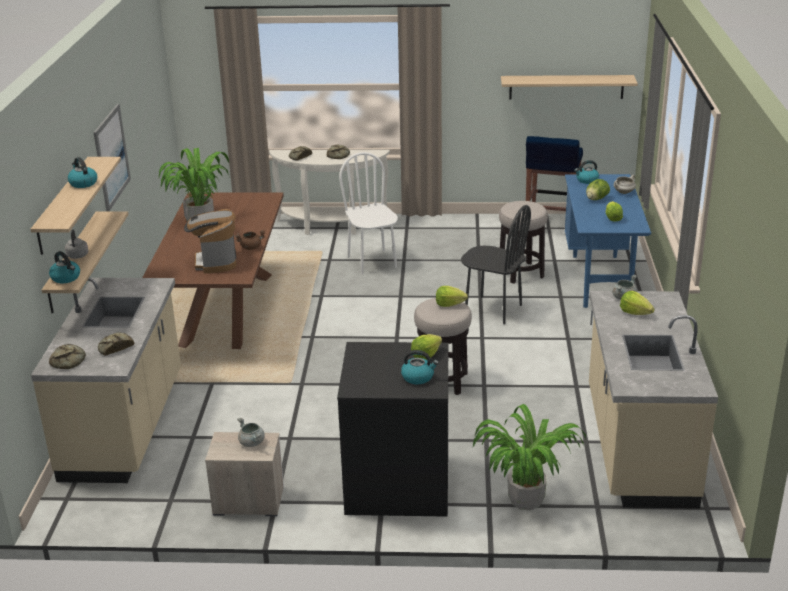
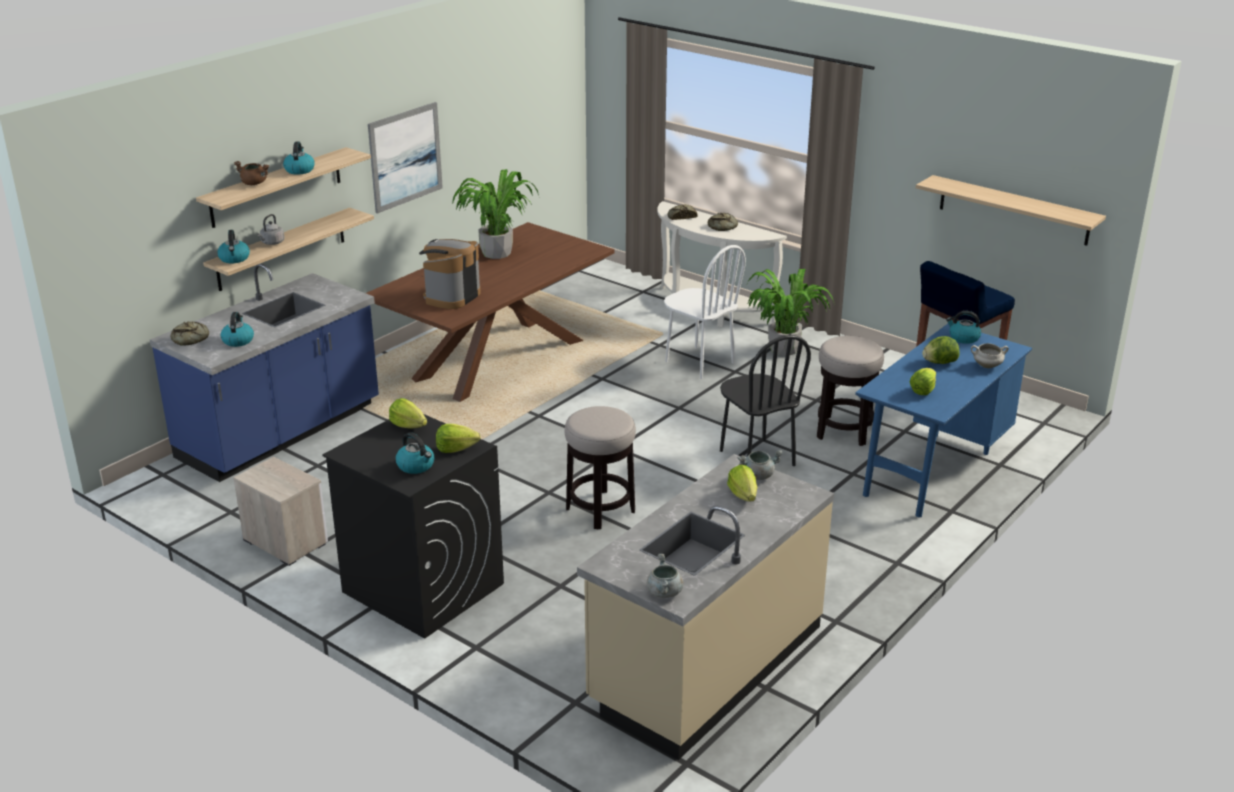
camera: 35 degrees right, 0 degrees up
(115, 347) = (238, 340): bread -> kettle
(125, 425) = (281, 432): beige counter -> blue counter
(251, 247) = (502, 294): brown cooking pot -> brown cooking pot (254, 183)
(252, 443) = (287, 479): grey cooking pot -> grey cooking pot (664, 592)
(372, 262) = (699, 362): white chair -> white chair turned 120 degrees clockwise
(449, 304) = (611, 418): lettuce -> lettuce (408, 425)
(525, 500) = (515, 660): potted plant -> potted plant (783, 349)

